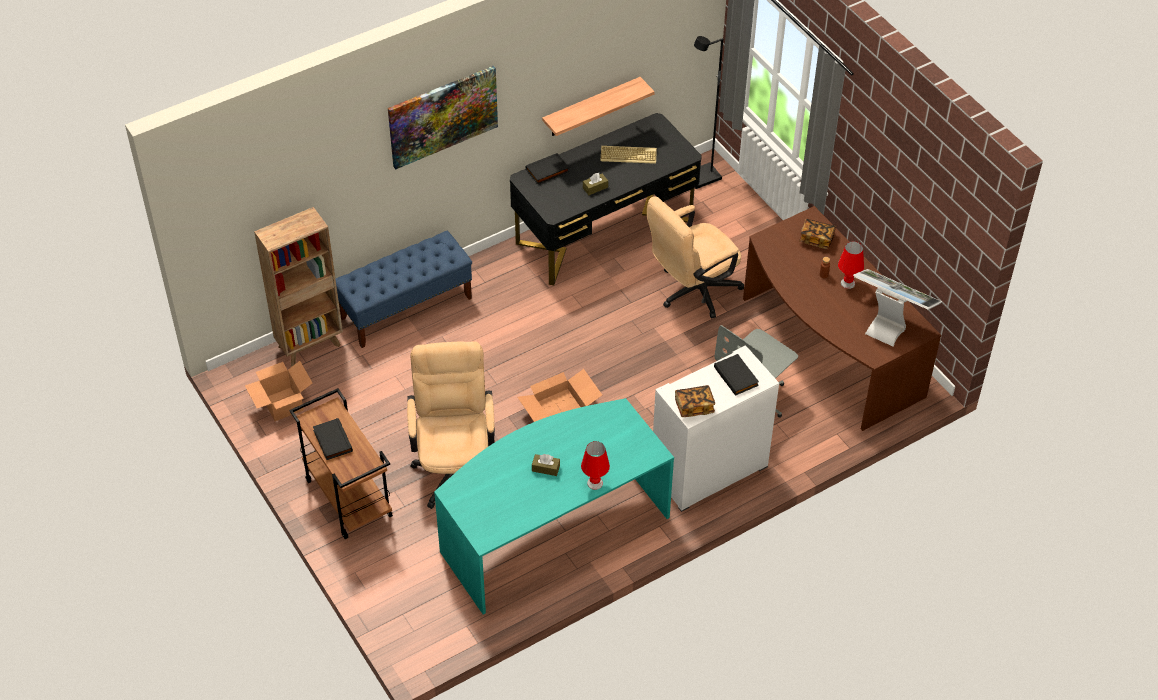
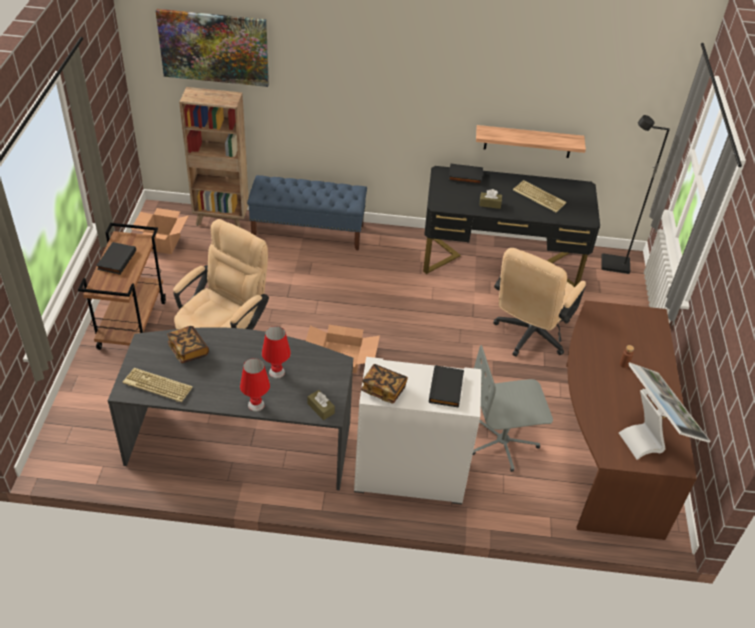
camera: 35 degrees right, 5 degrees down
(443, 116) = (379, 70): picture -> picture (214, 47)
(503, 520) = (156, 386): none -> keyboard
(545, 468) = (232, 369): brown tissue box -> brown tissue box (320, 408)
(552, 530) = (241, 438): turquoise desk -> grey desk
(692, 292) = (528, 336): beige office chair -> beige office chair turned 60 degrees counterclockwise
(816, 239) = (644, 334): book -> book (188, 350)
(847, 283) = (641, 383): red table lamp -> red table lamp (277, 372)

